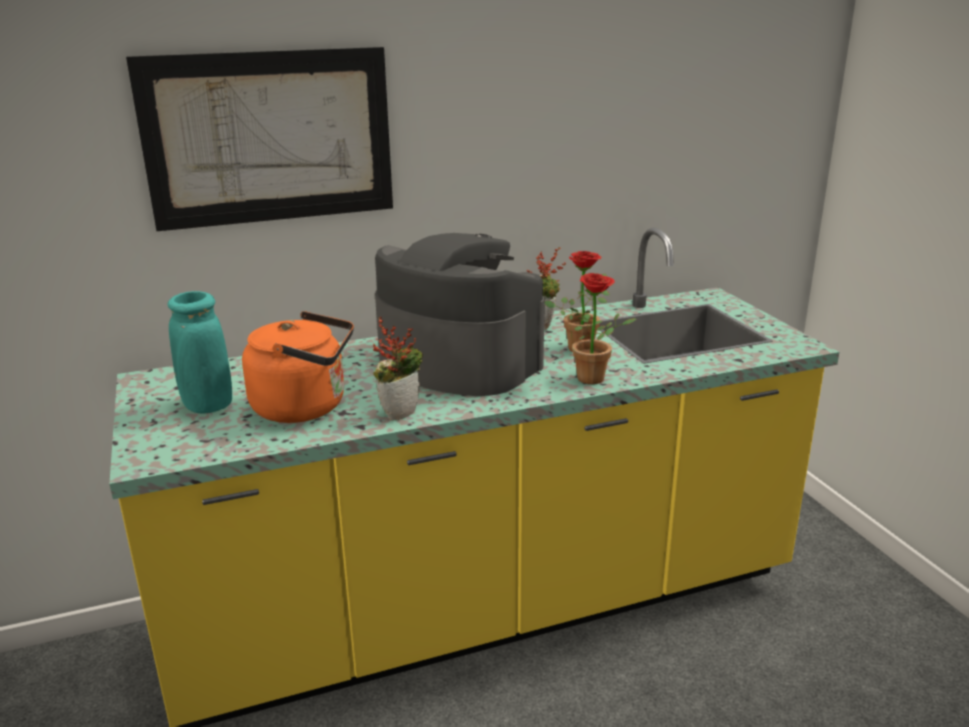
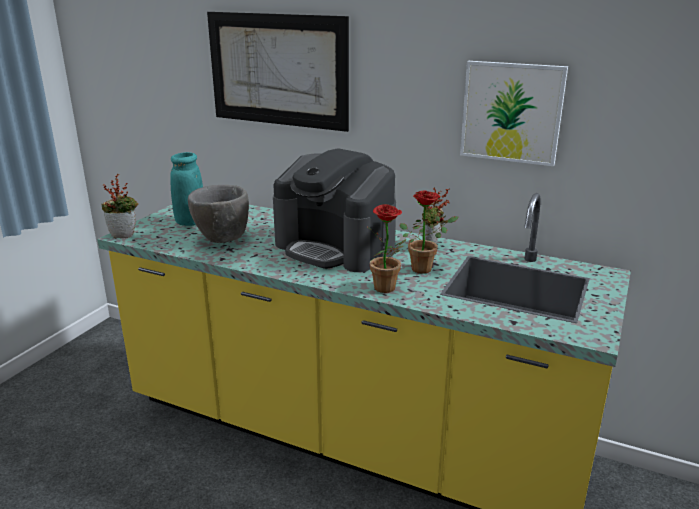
camera: 45 degrees right, 0 degrees up
(305, 407) = (222, 239): orange kettle -> grey bowl
(400, 412) = (252, 260): potted plant -> potted plant (125, 235)
(458, 362) = (336, 247): coffee machine -> coffee machine turned 135 degrees clockwise
(594, 145) = (511, 112): none -> picture

